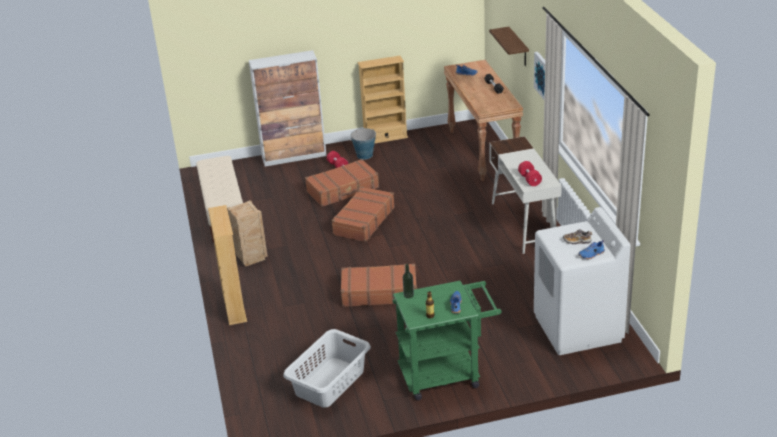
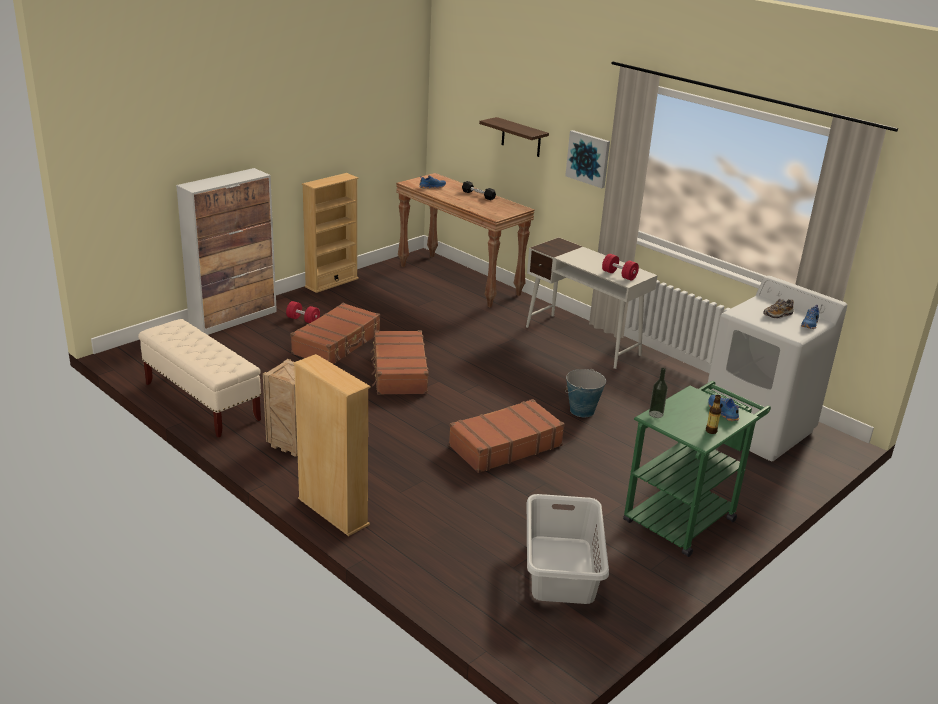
camera: 35 degrees left, 5 degrees down
(364, 155) = (325, 304): bucket -> bucket (582, 411)

